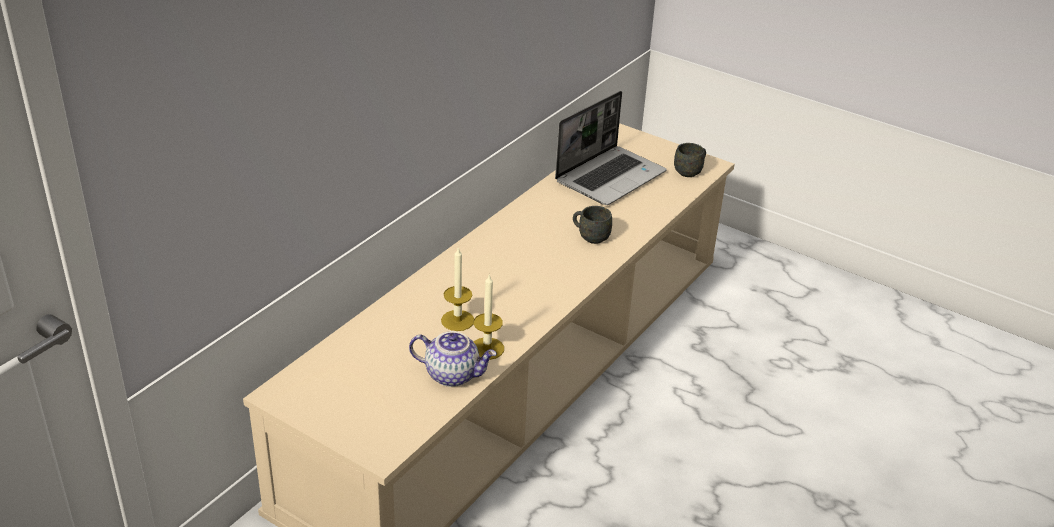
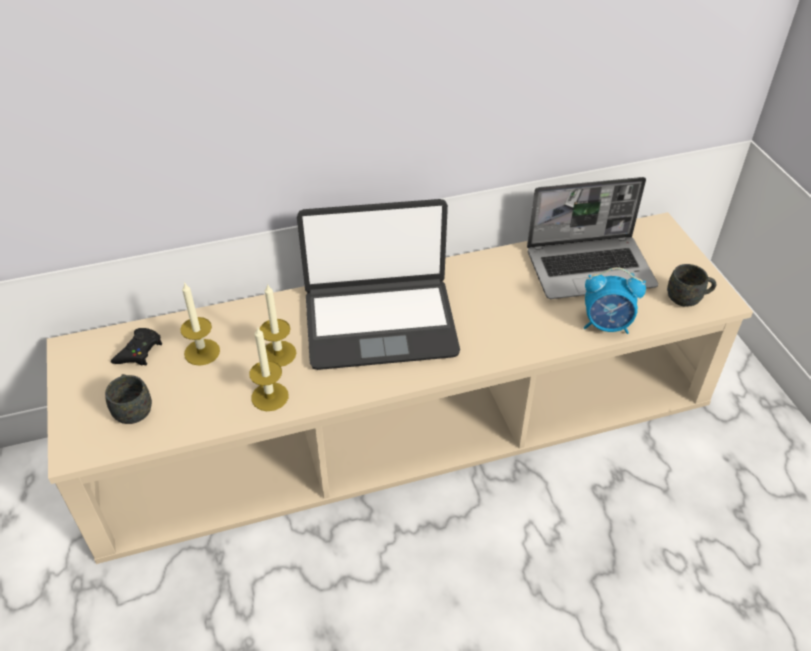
camera: 40 degrees right, 10 degrees up
(341, 369) = (139, 351): none -> black game controller
(395, 346) = (202, 352): none -> candle
(453, 374) = (213, 407): teapot -> none
(508, 269) = (380, 323): none -> laptop
(590, 236) = (496, 326): grey mug -> grey mug (132, 409)
(659, 206) = (606, 325): none -> alarm clock

